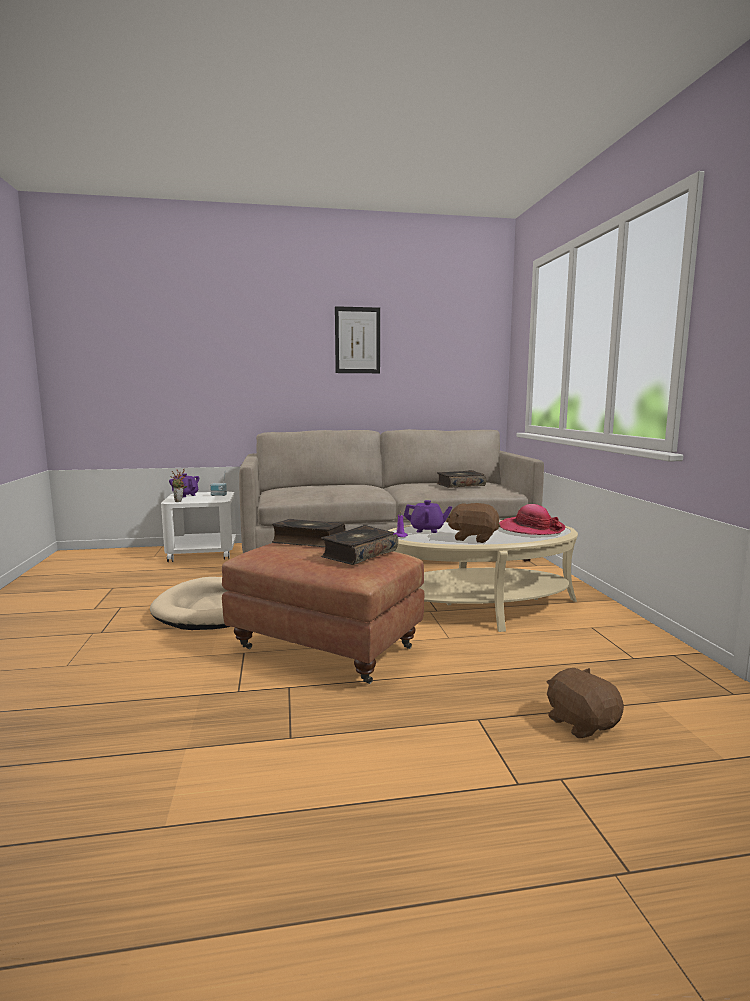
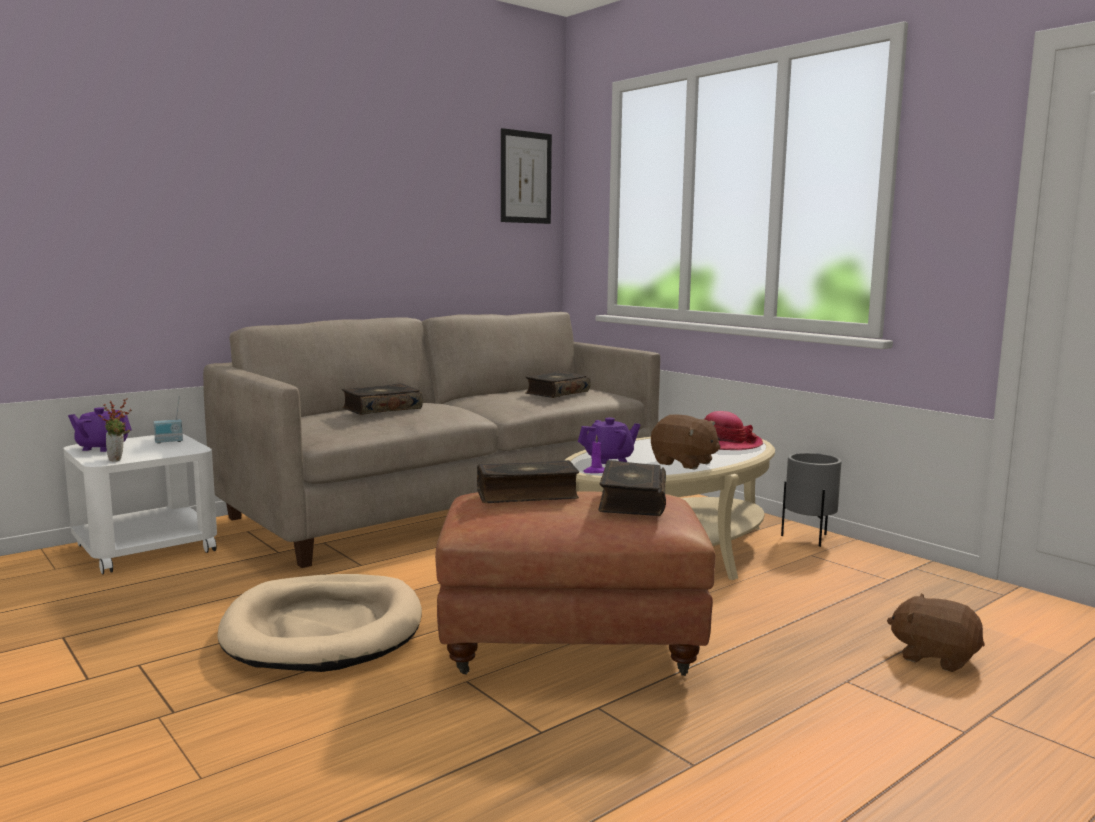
camera: 30 degrees left, 0 degrees up
(327, 486) = (381, 409): none -> book
(357, 340) = (371, 175): picture -> picture (525, 177)
(473, 538) = (683, 463): brown plush toy -> brown plush toy turned 135 degrees counterclockwise
(607, 616) = (809, 539): none -> grey planter

